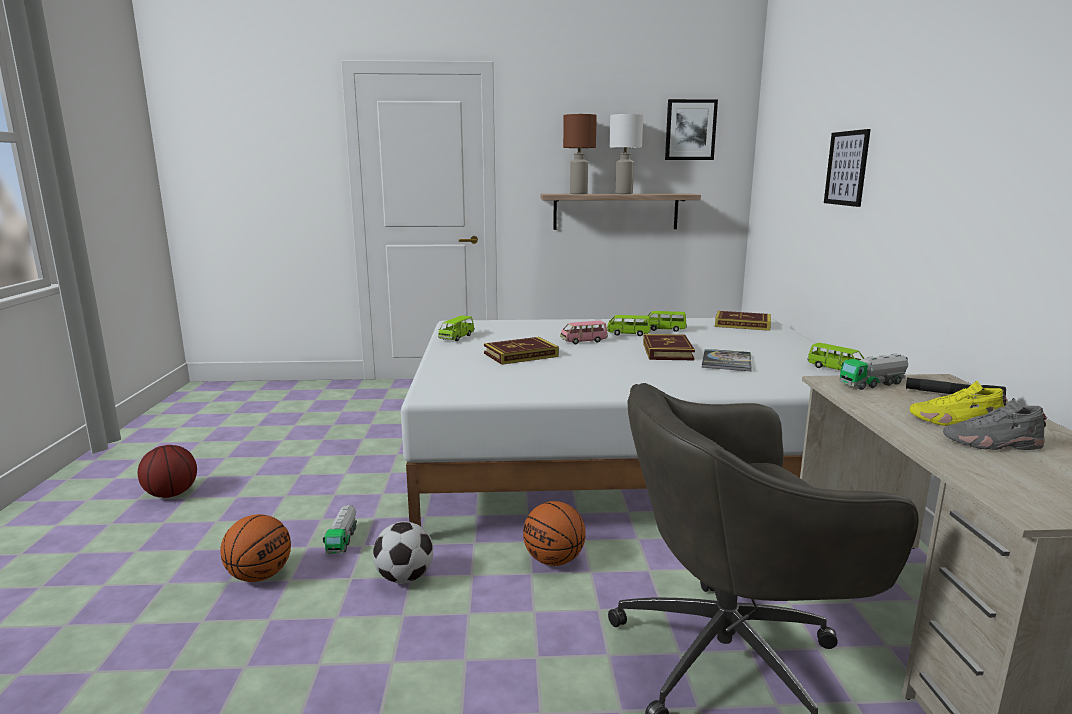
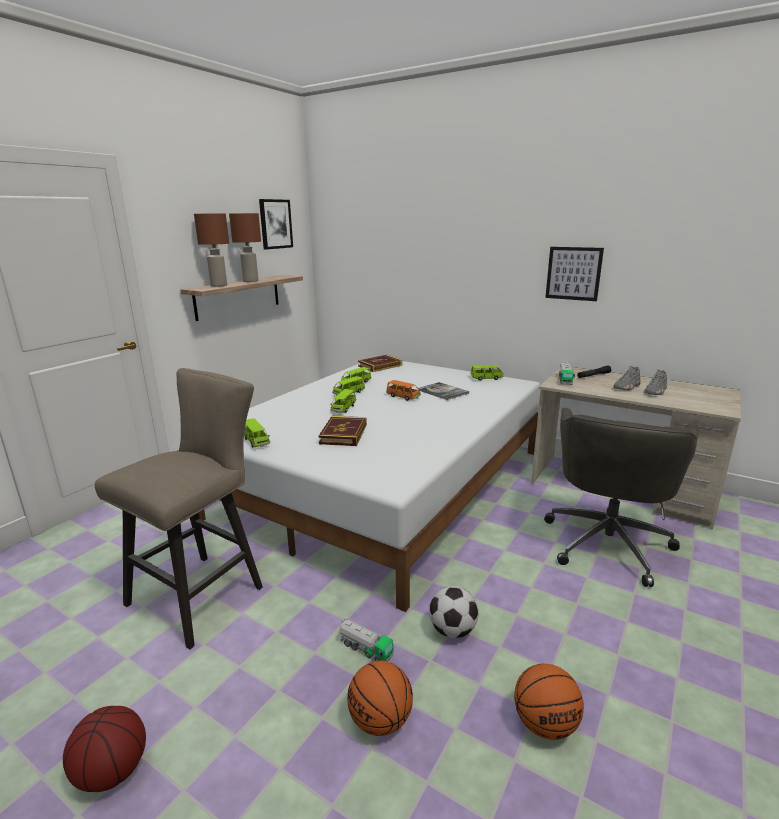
camera: 55 degrees left, 5 degrees up
(357, 451) = (204, 592): none -> beige stool
(554, 560) = (482, 558): basketball -> basketball (545, 723)
(583, 341) = (343, 408): pink toy car -> green toy car
(624, 194) = (251, 281): white table lamp -> brown table lamp
(667, 351) = (403, 397): book -> orange toy car
(847, 168) = (440, 256): picture -> picture (573, 273)
(955, 422) = (627, 387): yellow shoe -> grey shoe

